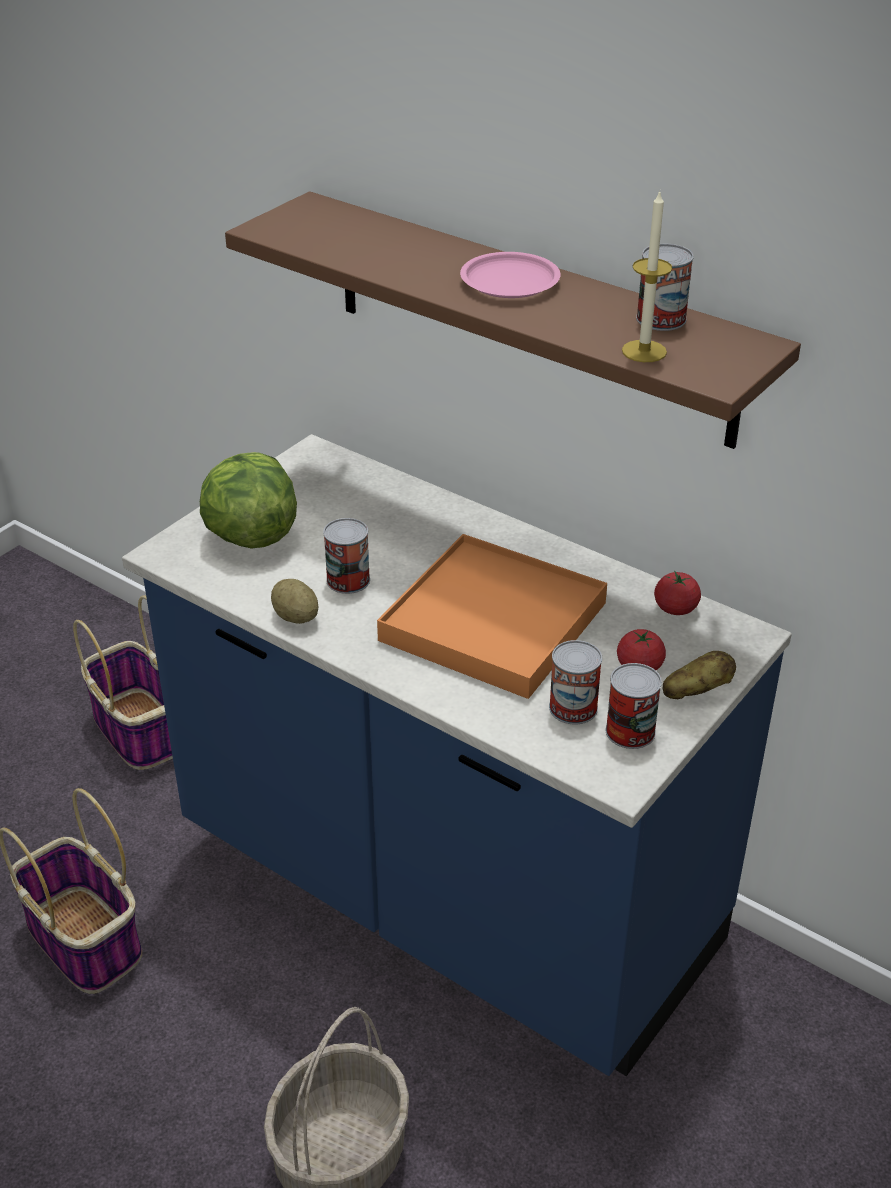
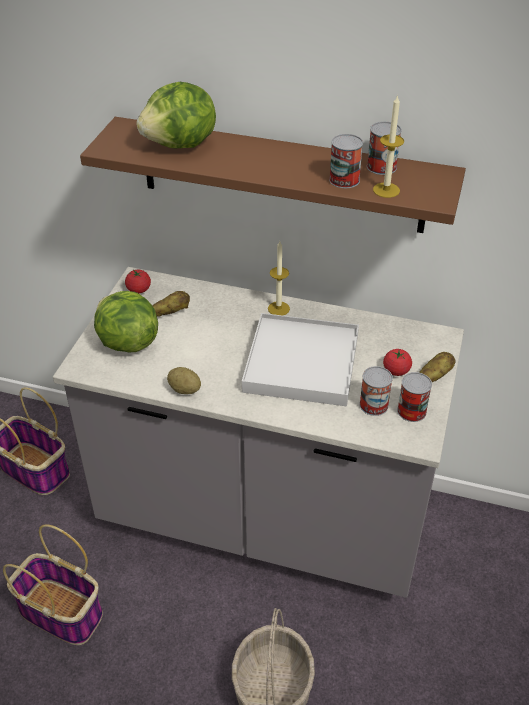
camera: 20 degrees left, 5 degrees up
(337, 508) = (171, 312): none -> potato
(348, 580) = (203, 357): can -> can (344, 180)
(375, 242) = (181, 145): none -> lettuce
(445, 895) = (264, 519): blue counter -> grey counter
(493, 622) = (302, 363): orange tray -> white tray
(502, 537) = (278, 308): none -> candle
(509, 282) = (280, 158): pink plate -> none
(675, 608) = (396, 330): tomato -> tomato (138, 290)

